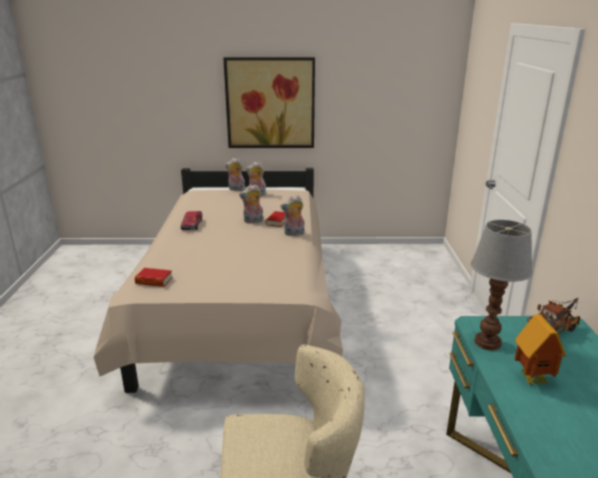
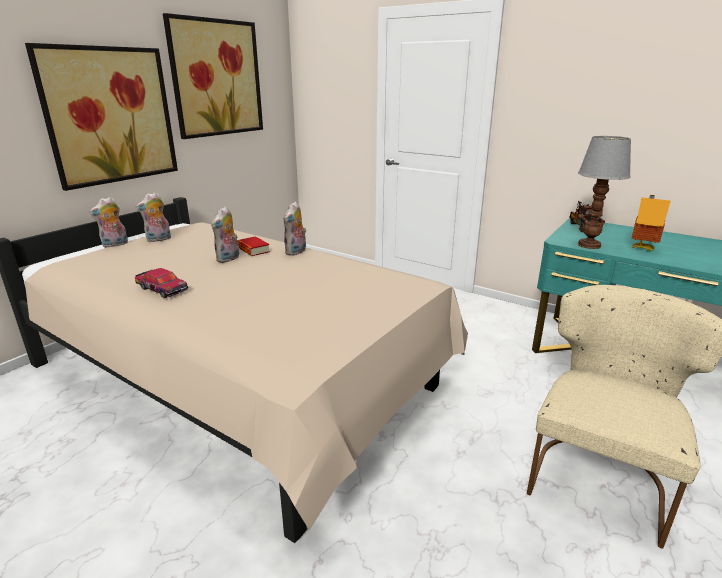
camera: 55 degrees left, 0 degrees up
(154, 281) = (286, 350): book -> none
(369, 79) = (217, 78): none -> picture

